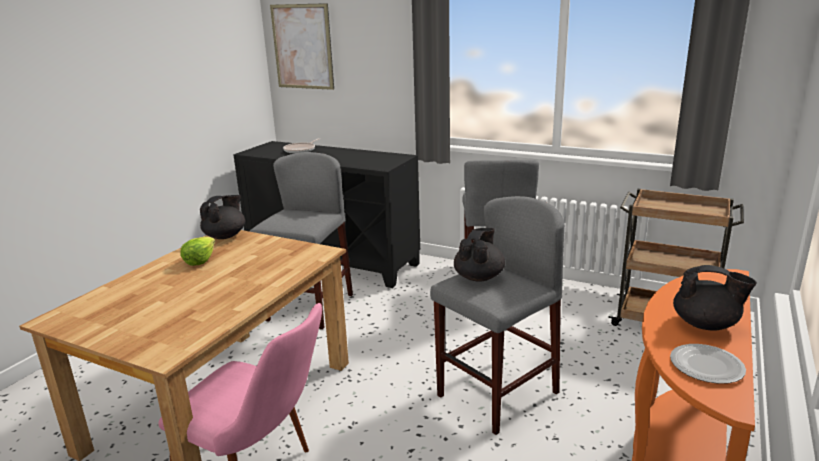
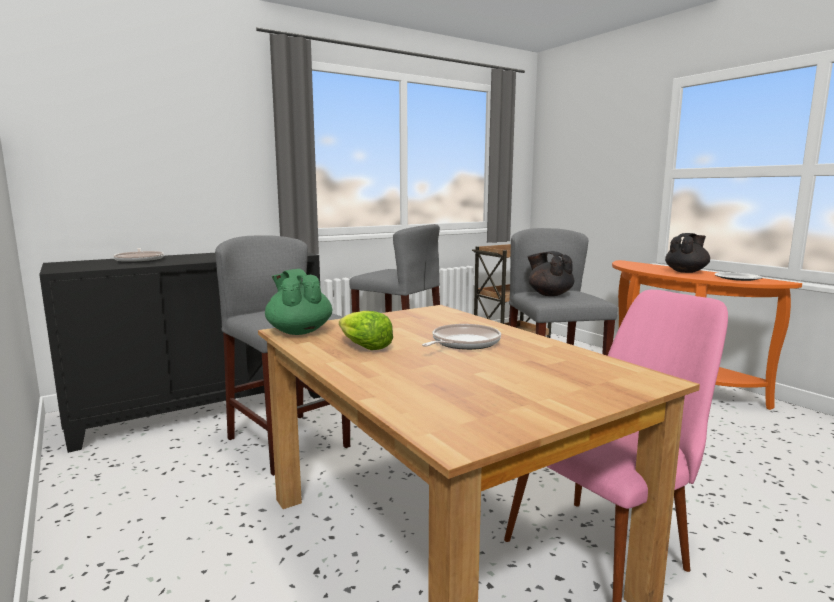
camera: 60 degrees left, 10 degrees down
(225, 236) = (299, 331): black teapot -> green teapot
(226, 283) = (463, 343): none -> frying pan
(302, 47) = (85, 122): picture -> none

